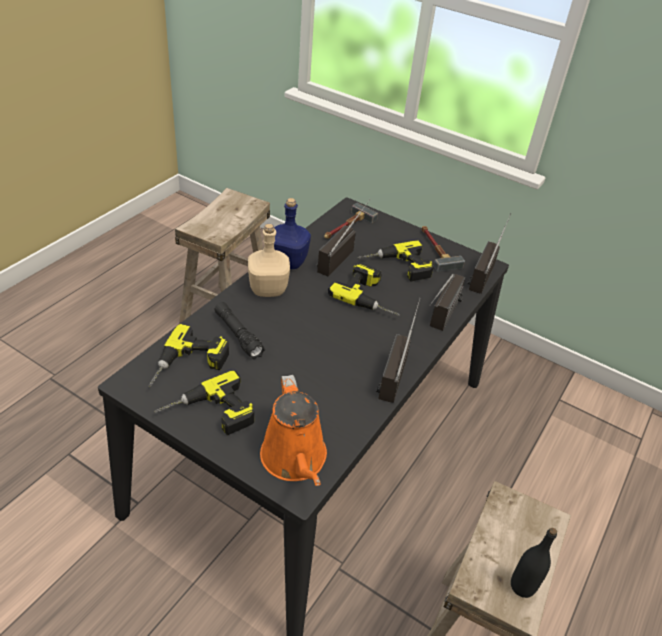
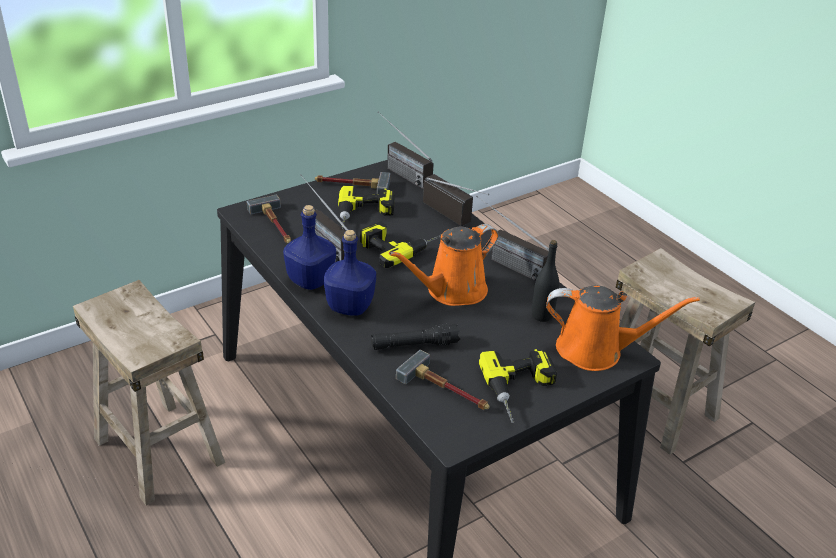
camera: 65 degrees left, 5 degrees down
(189, 366) = (446, 390): power drill -> hammer
(268, 288) = (349, 306): beige bottle -> blue bottle
(325, 341) = (451, 291): none -> orange watering can
(522, 586) = (714, 293): black bottle -> black bottle (542, 315)

